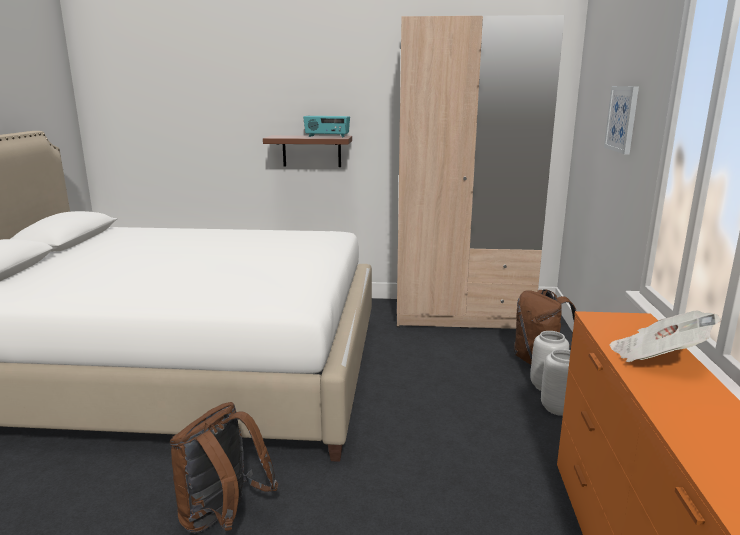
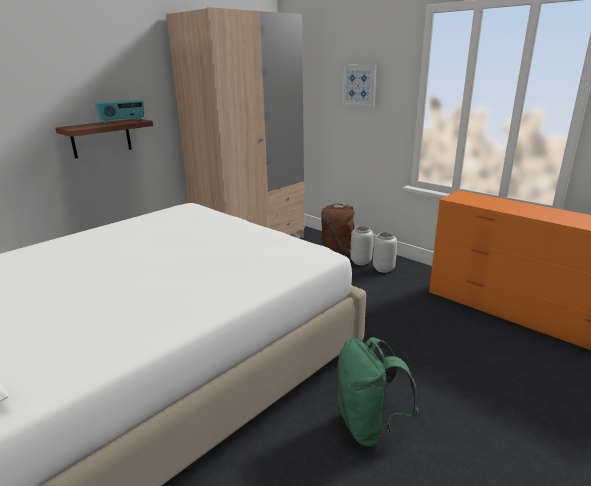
camera: 50 degrees left, 5 degrees up
(222, 518) = (369, 426): brown backpack -> green backpack
(657, 357) = (508, 205): newspaper -> none

